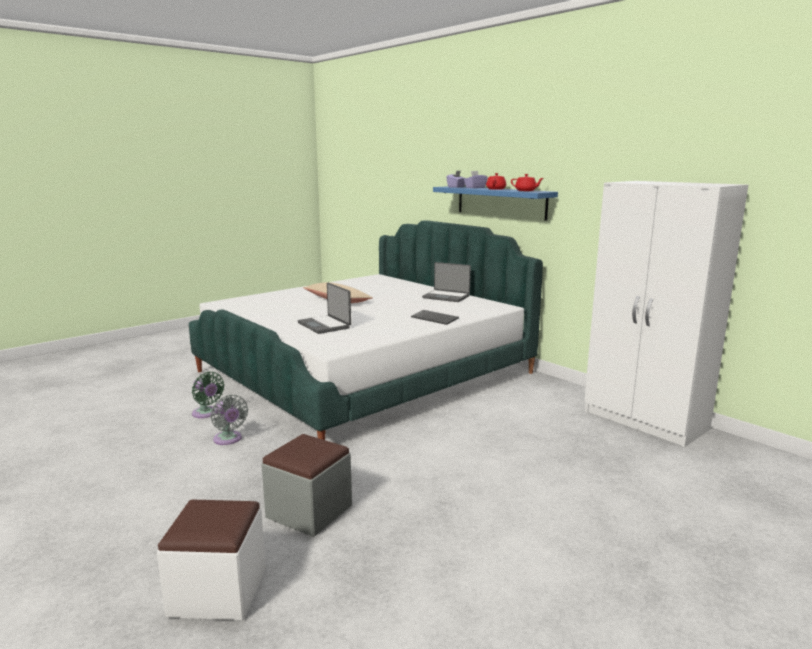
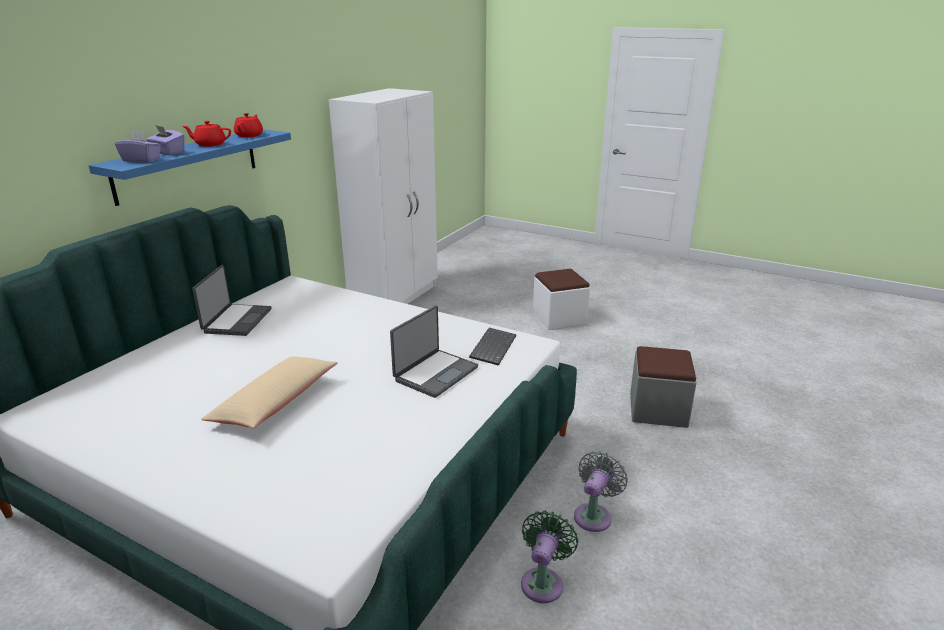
camera: 110 degrees left, 10 degrees up
(218, 591) = (770, 417): white ottoman -> white ottoman (559, 318)
(435, 318) = (364, 311): keyboard -> keyboard (492, 347)

